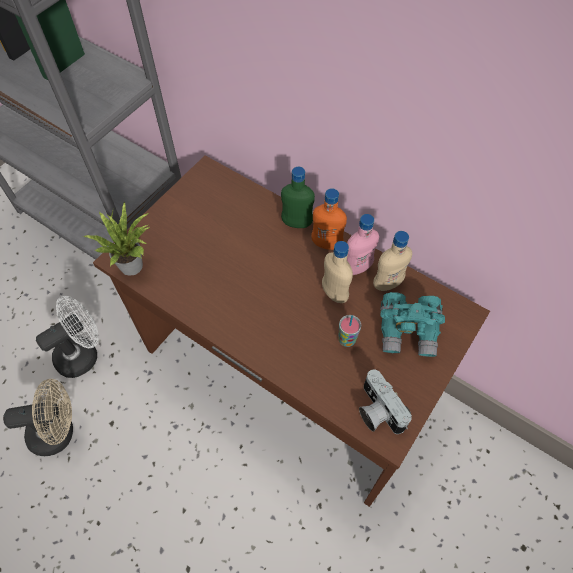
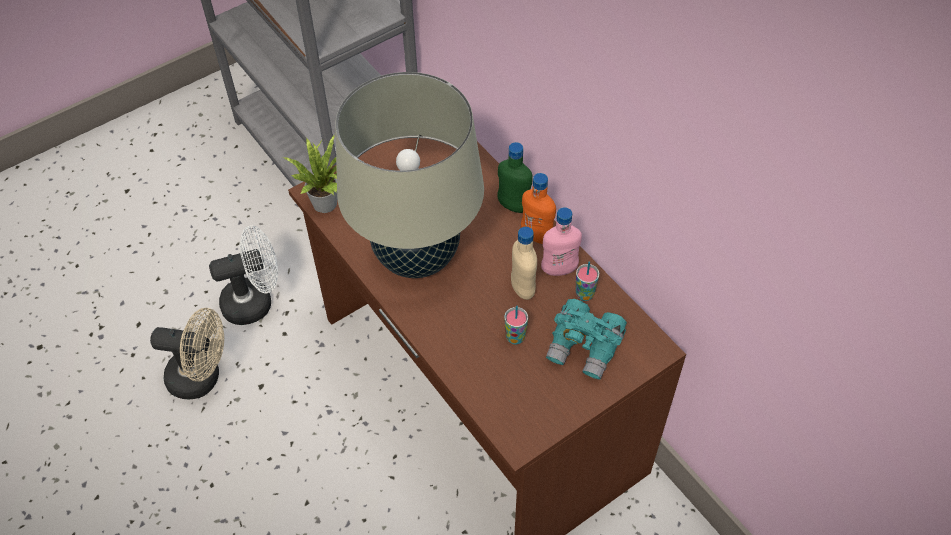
camera: 20 degrees right, 5 degrees down
(232, 290) = (417, 256): none -> beige table lamp
(376, 410) = (516, 413): camera -> none
(387, 283) = (584, 294): beige bottle -> cup

